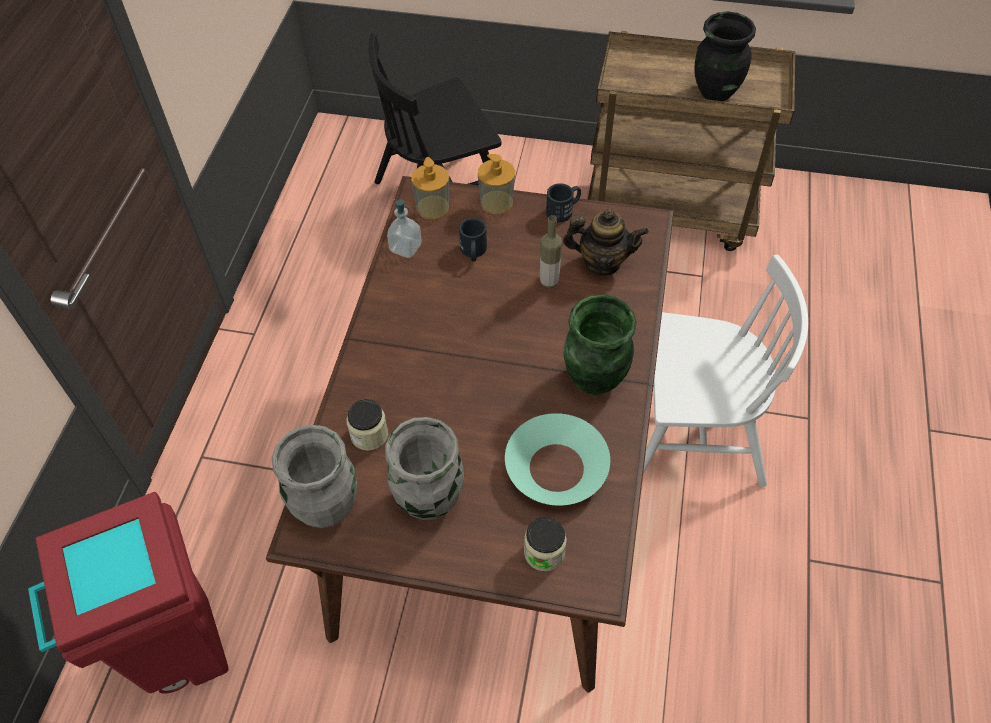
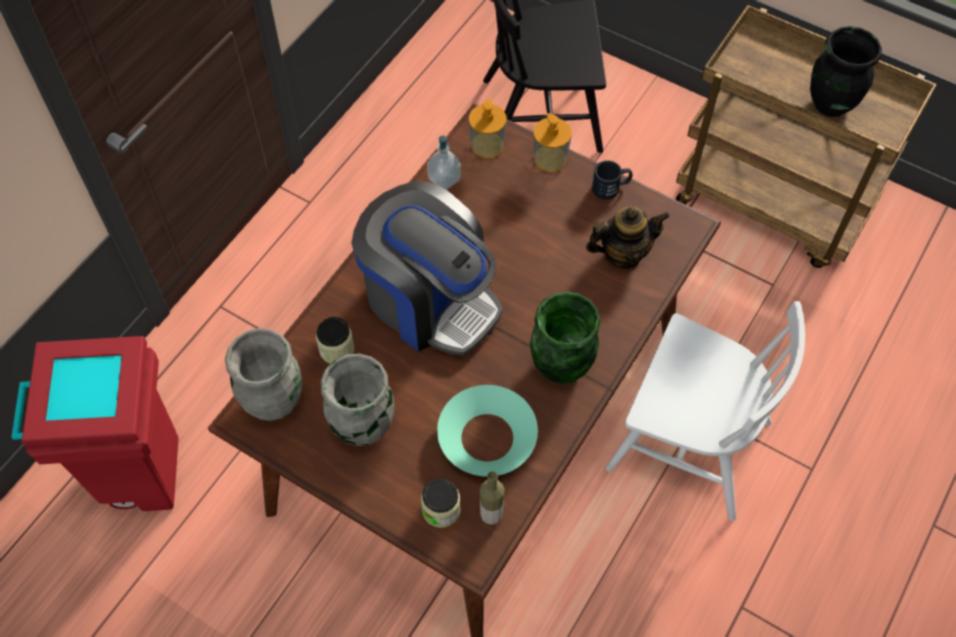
camera: 20 degrees right, 5 degrees up
(442, 360) = (430, 300): none -> coffee machine
(473, 252) = (505, 203): black mug -> none
(549, 281) = (563, 256): bottle -> bottle (491, 515)
(602, 262) = (623, 253): teapot -> teapot turned 45 degrees counterclockwise

